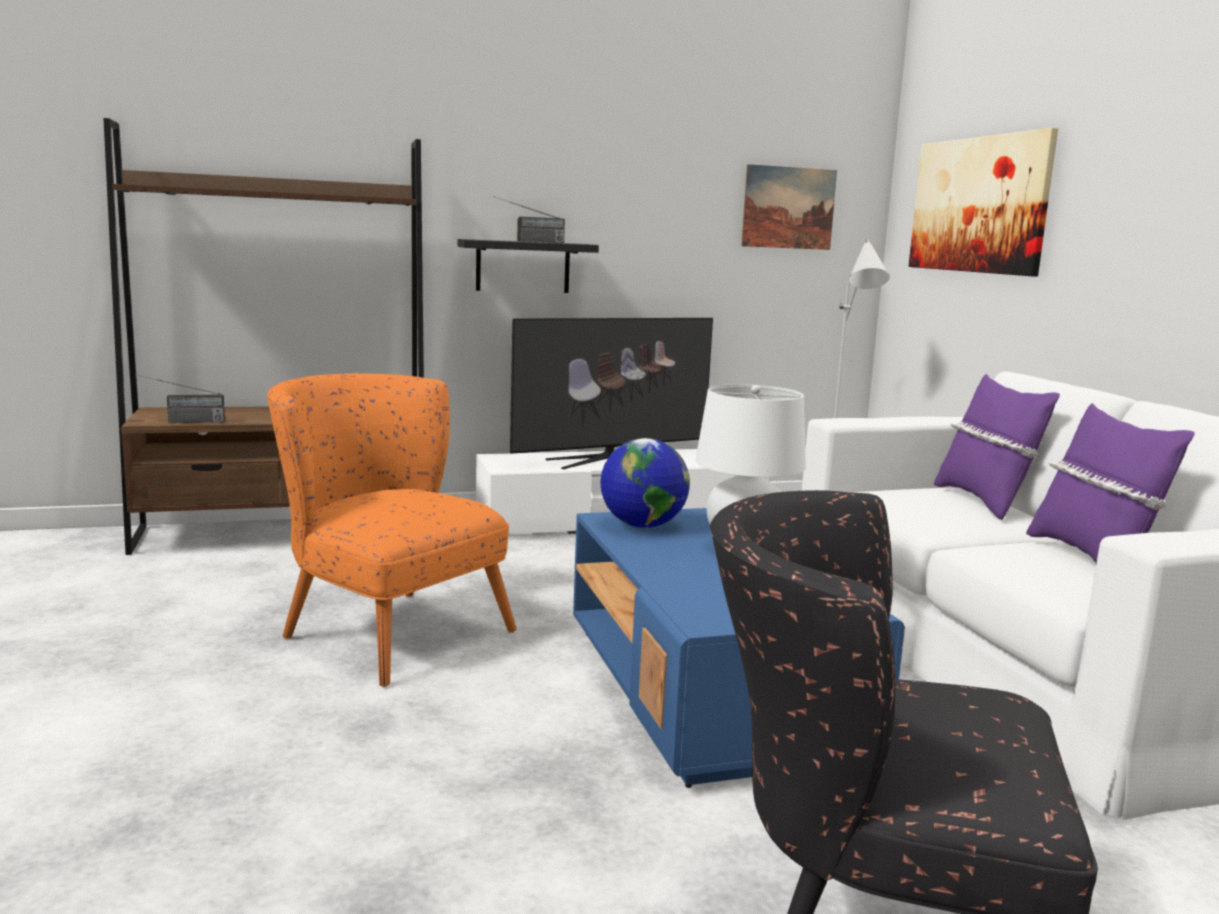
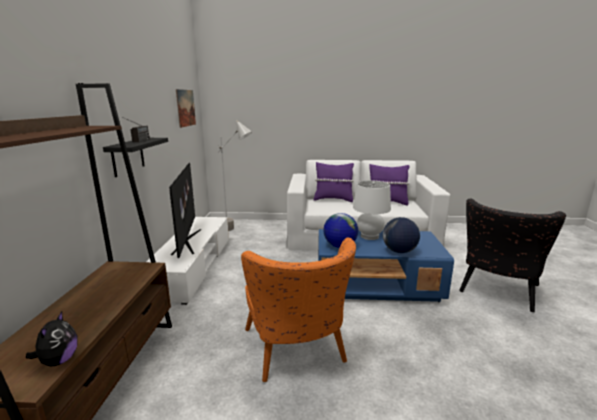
camera: 70 degrees left, 5 degrees up
(181, 422) = (59, 360): radio -> plush toy
(384, 628) = (296, 353): orange armchair -> orange armchair turned 75 degrees counterclockwise
(669, 577) = (399, 251): none -> globe
(978, 205) = (258, 104): picture -> none

